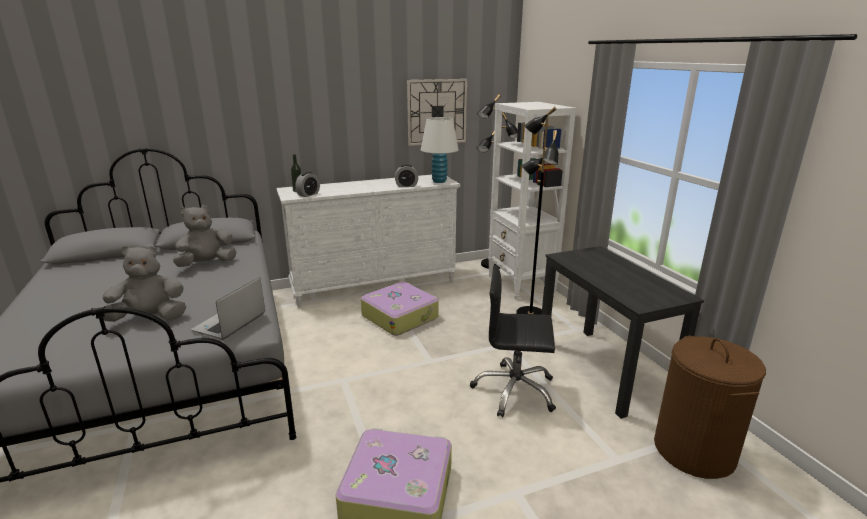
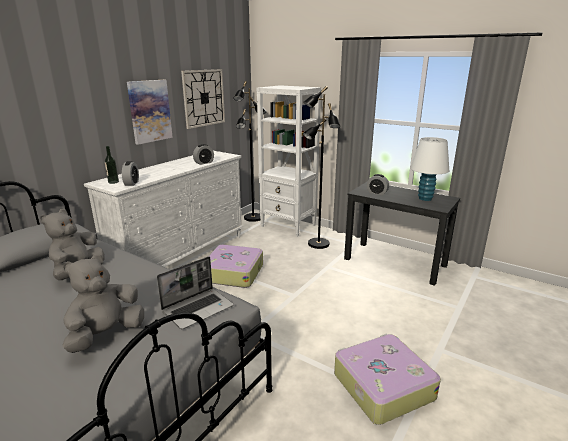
camera: 35 degrees left, 0 degrees up
(230, 323) = (198, 308): laptop -> laptop turned 120 degrees counterclockwise
(360, 122) = (150, 111): none -> picture
(439, 181) = (222, 156): white table lamp -> white table lamp (425, 198)
(514, 391) = (367, 293): black office chair -> none
(585, 263) = (377, 193): none -> alarm clock
(694, 451) = (481, 287): brown laundry basket -> none

